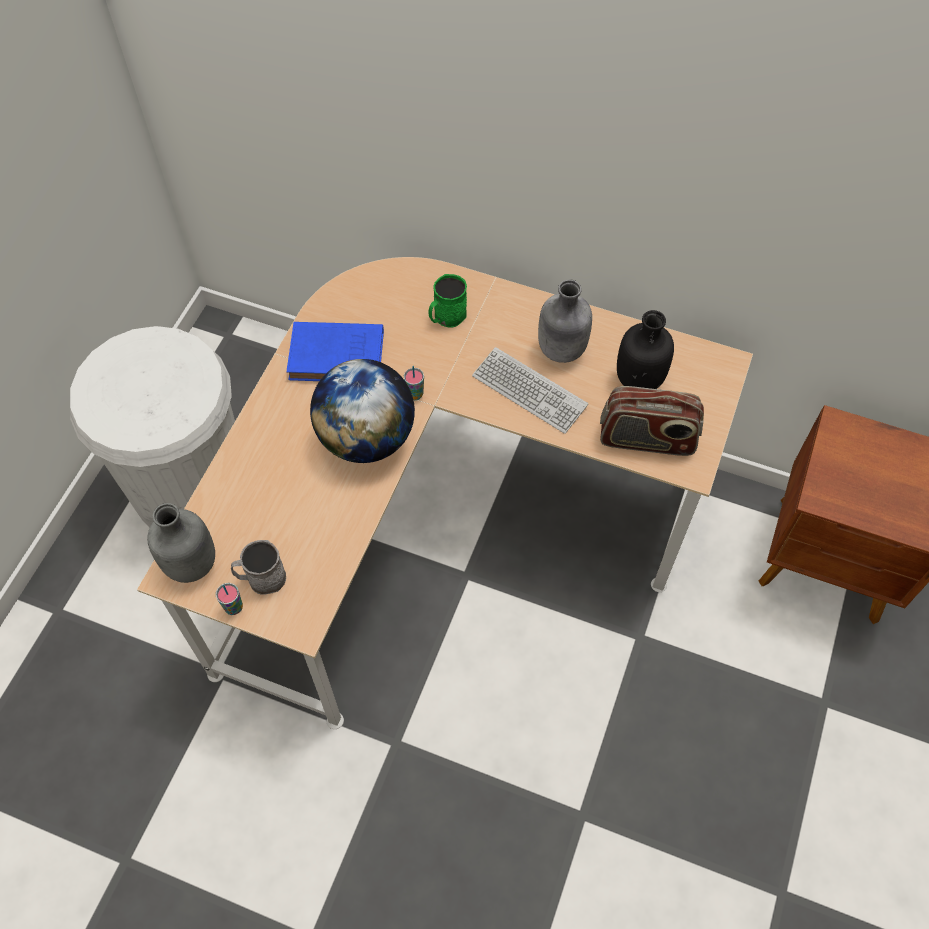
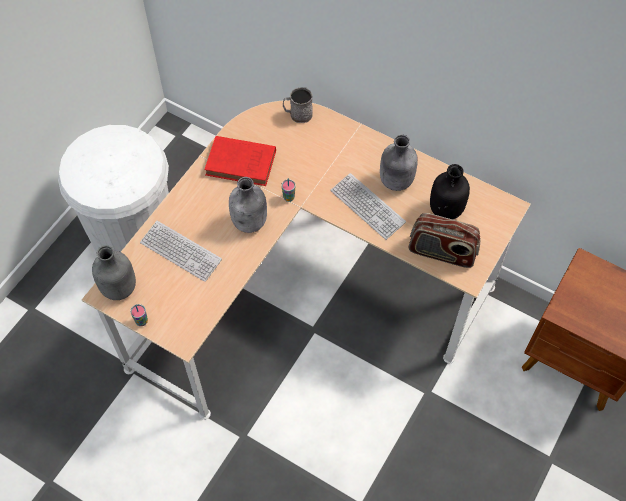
camera: 10 degrees right, 0 degrees up
(261, 578) = (163, 305): grey mug -> grey mug (298, 114)
(273, 495) = (181, 251): none -> keyboard
(339, 356) = (243, 163): blue book -> red book
(366, 438) = (250, 222): globe -> grey bottle
(446, 317) = (321, 147): green mug -> none

